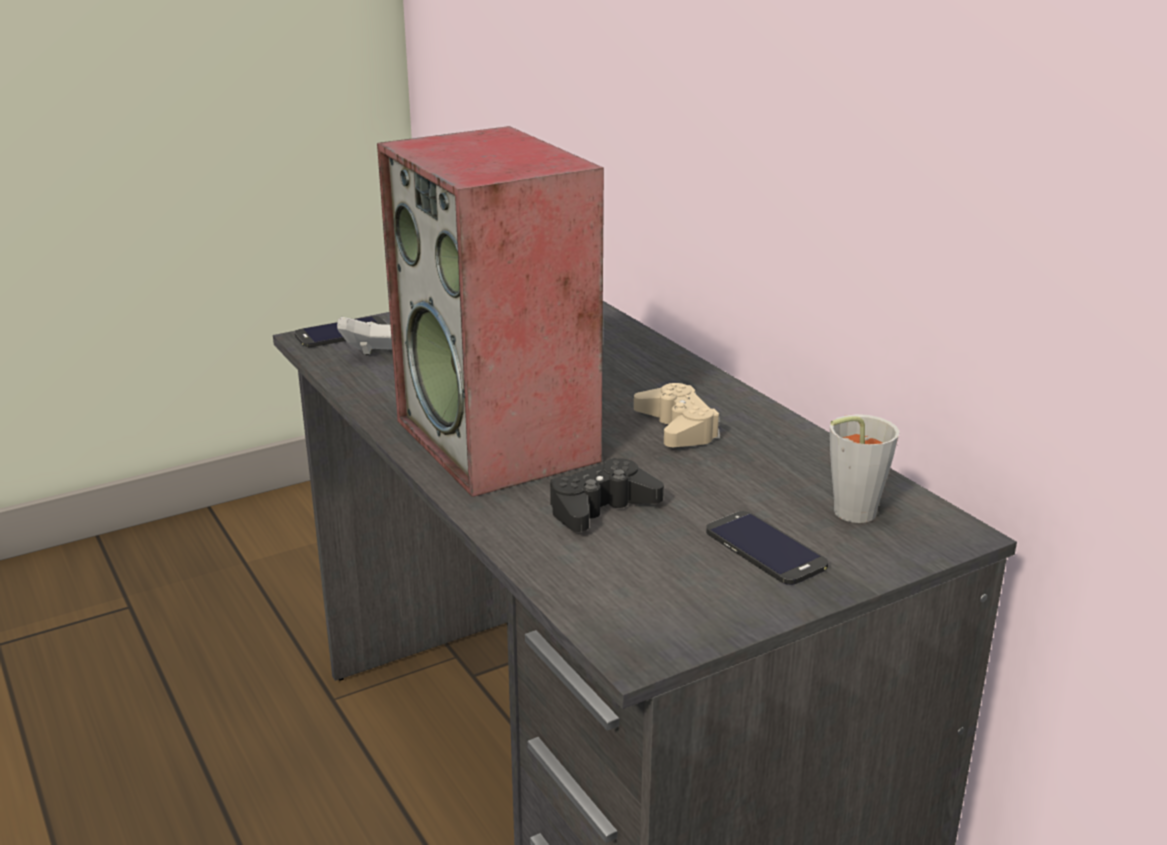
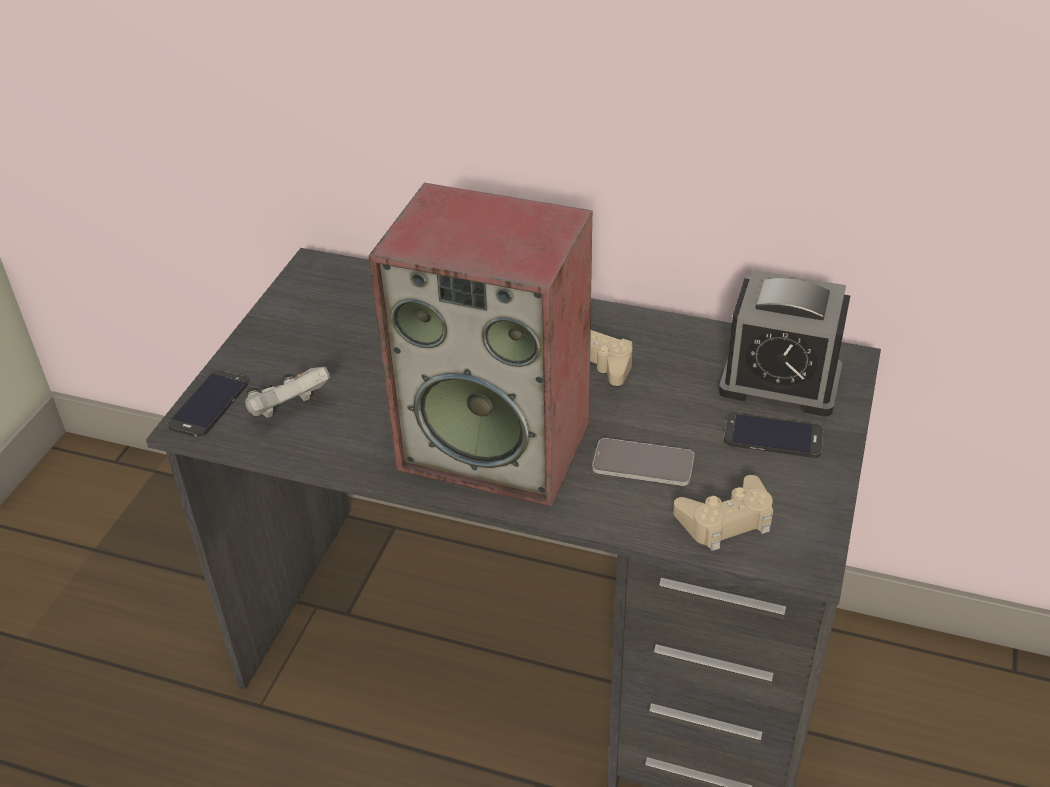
camera: 40 degrees left, 15 degrees up
(601, 508) = (643, 464): black game controller -> phone
(608, 581) = (726, 520): none -> beige game controller
(847, 514) = (780, 381): grey cup -> alarm clock

